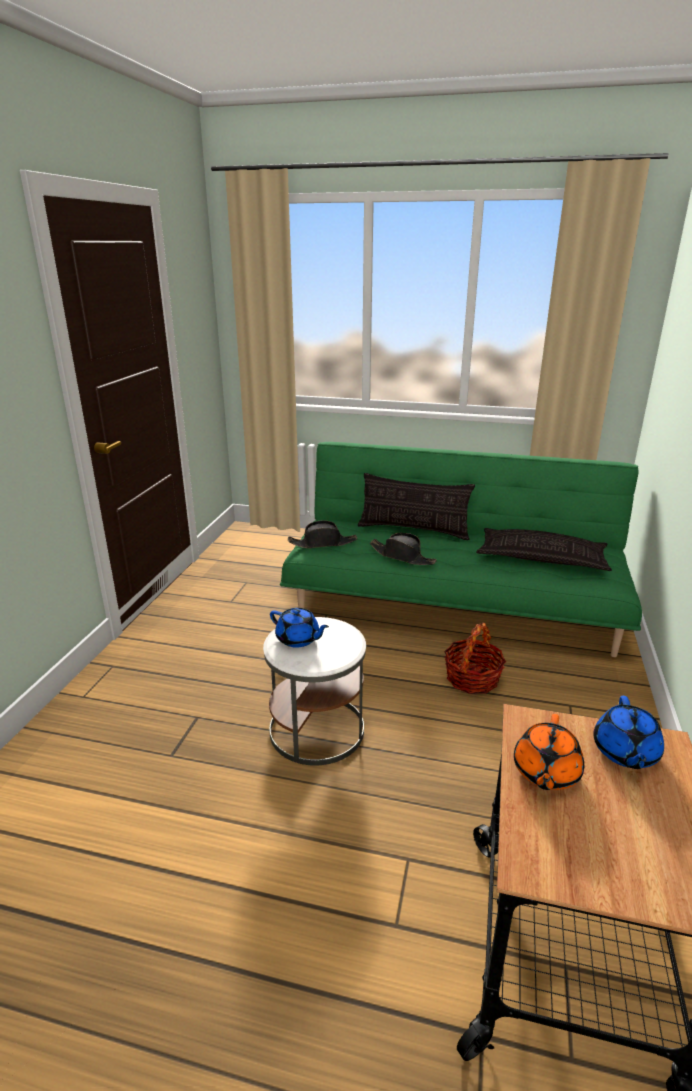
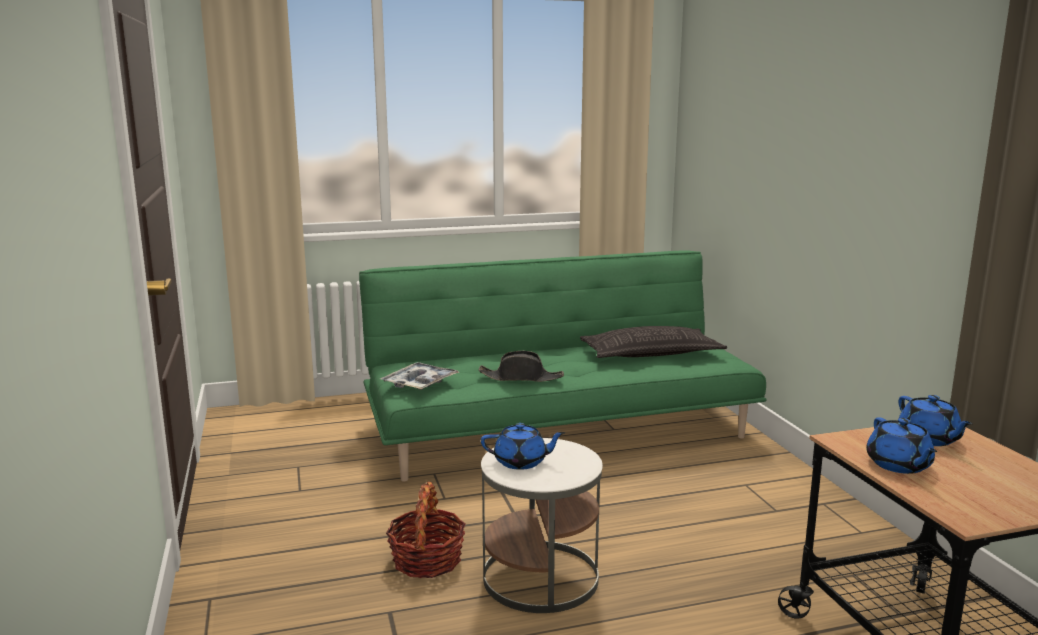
camera: 30 degrees left, 10 degrees down
(323, 543) = (419, 383): black hat -> tray
(413, 530) = (500, 355): pillow -> none
(472, 679) = (643, 488): basket -> basket (427, 560)
(545, 772) = (899, 465): orange teapot -> blue teapot

